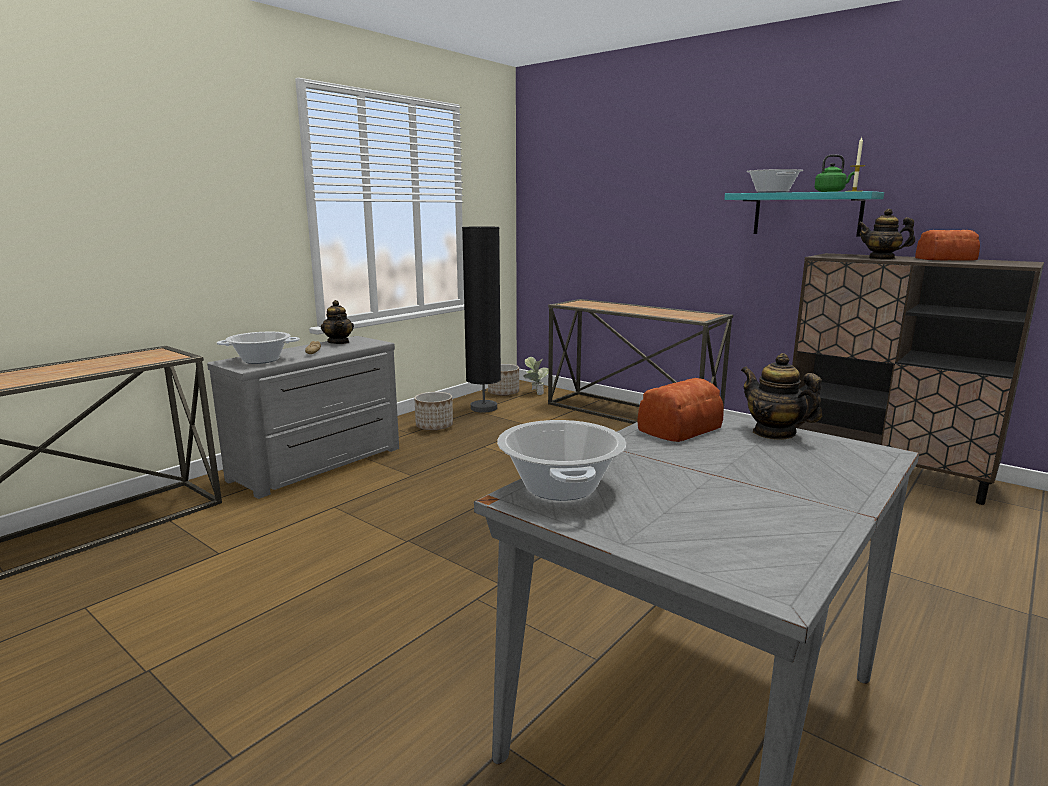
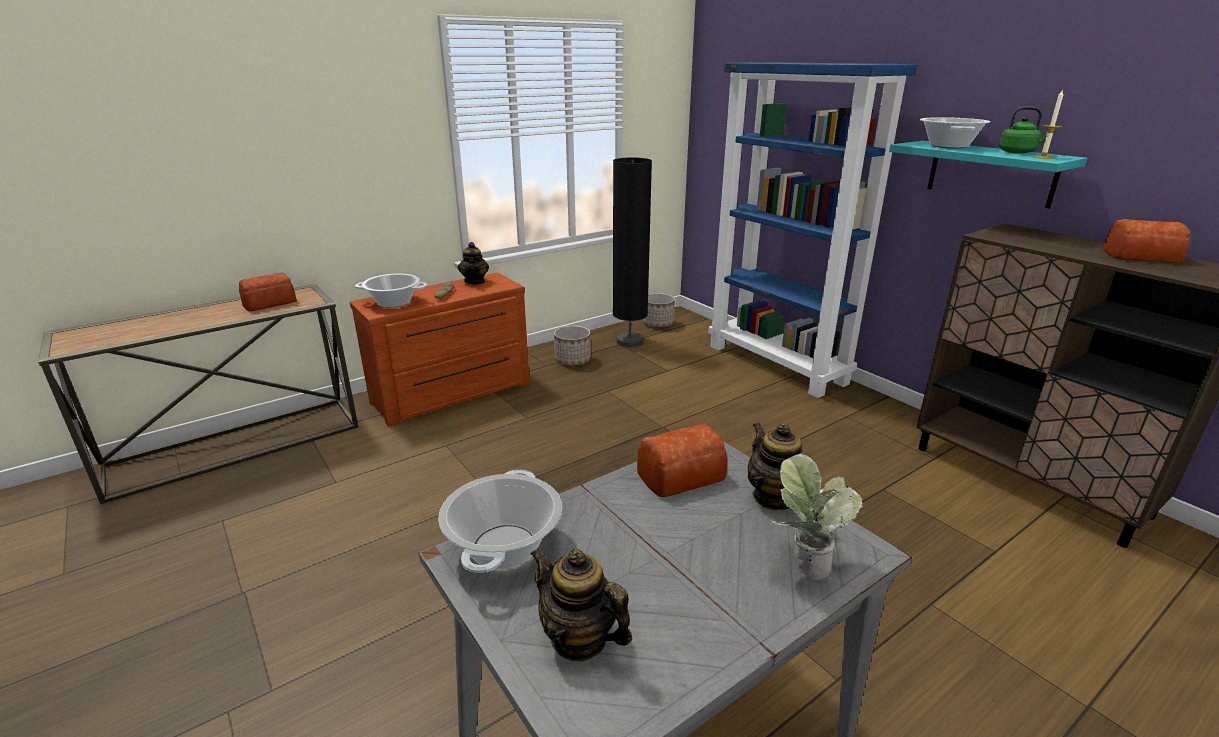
camera: 15 degrees right, 10 degrees up
(123, 360) = (271, 303): none -> bread
(320, 465) = (453, 394): grey dresser -> brown dresser
(535, 393) = (689, 326): potted plant -> potted plant (803, 562)
(632, 413) = (777, 364): console table -> blue bookcase
(881, 258) = (1057, 247): teapot -> teapot (579, 638)

